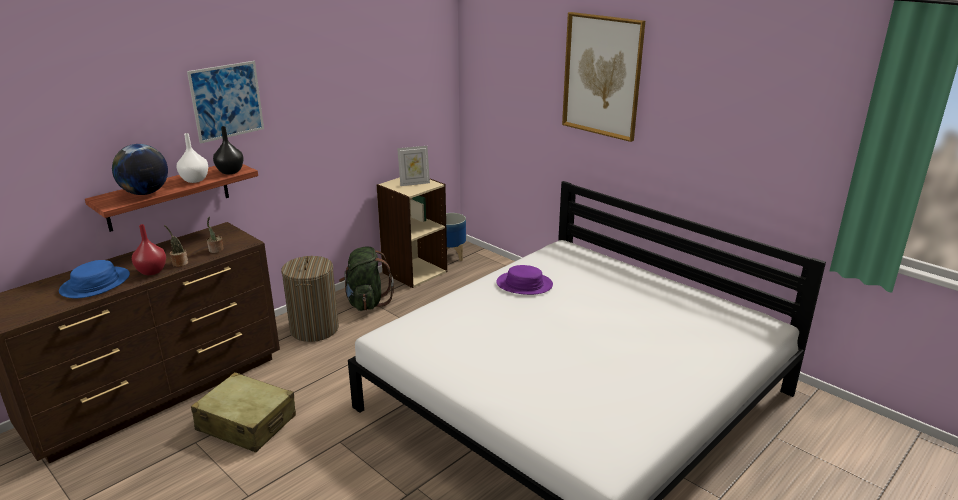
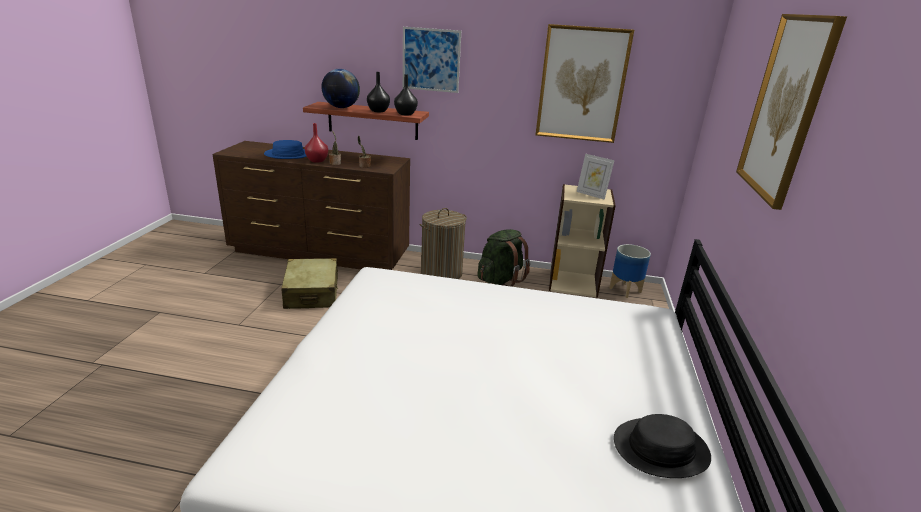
camera: 55 degrees right, 0 degrees up
(194, 180) = (378, 111): white vase -> black vase
(372, 85) = (582, 84): none -> picture
(524, 284) = (541, 313): purple hat -> none
(689, 303) = (661, 449): none -> black hat

